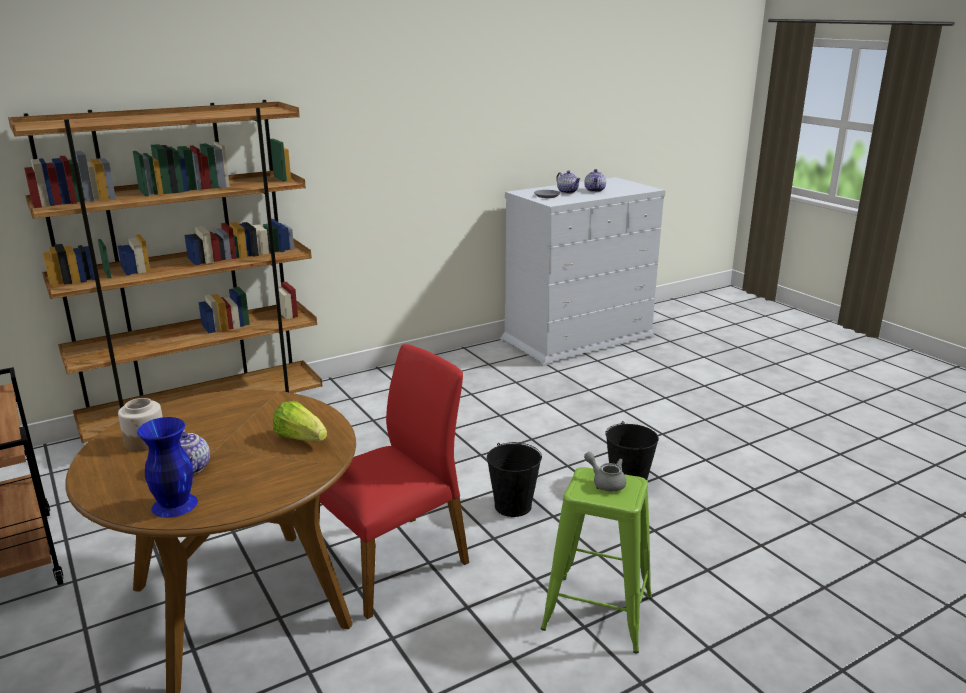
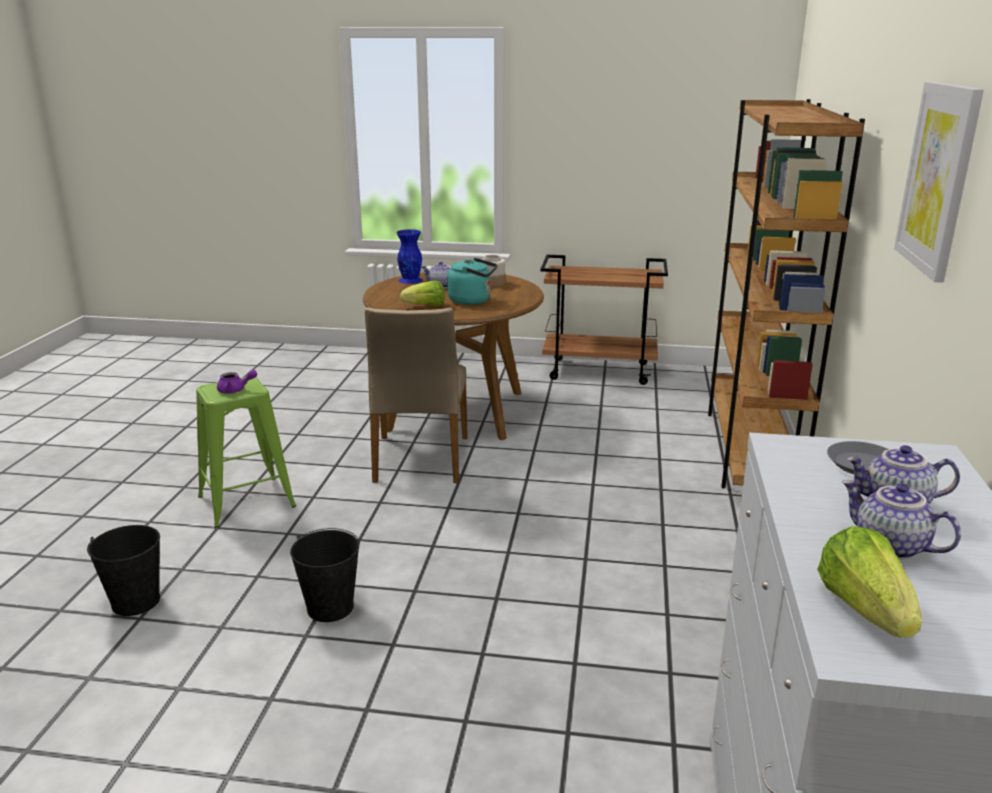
camera: 130 degrees right, 0 degrees up
(247, 423) = (472, 301): none -> turquoise kettle
(392, 562) = (420, 459): red chair -> beige chair
(405, 108) = (938, 178): none -> picture
(513, 506) = (403, 528): black bucket -> black bucket (136, 601)
(606, 482) = (235, 390): grey teapot -> purple teapot
(631, 189) = (865, 610): none -> lettuce

